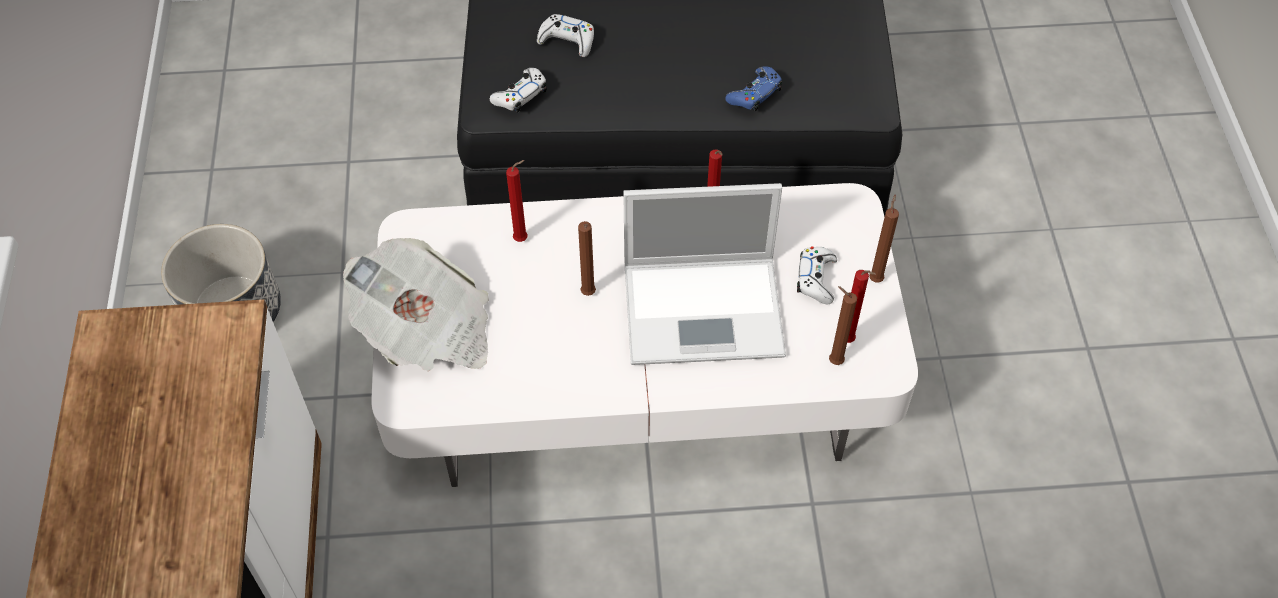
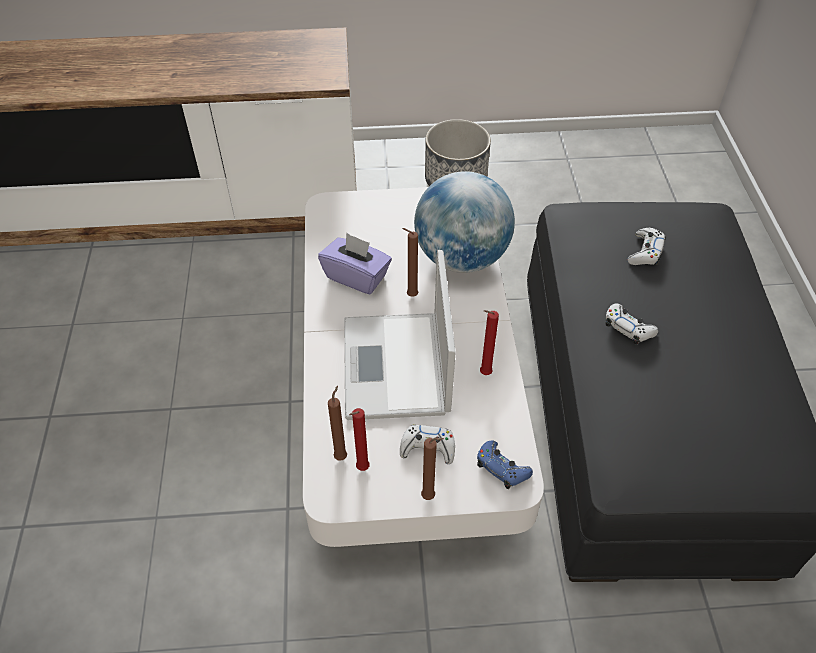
camera: 90 degrees right, 5 degrees down
(427, 330) = (380, 213): newspaper -> none
(520, 95) = (578, 227): white game controller -> white game controller (628, 328)
(523, 239) = (461, 258): red candle -> globe
(552, 355) = (356, 276): none -> purple tissue box
(754, 94) = (608, 380): blue game controller -> blue game controller (502, 468)

